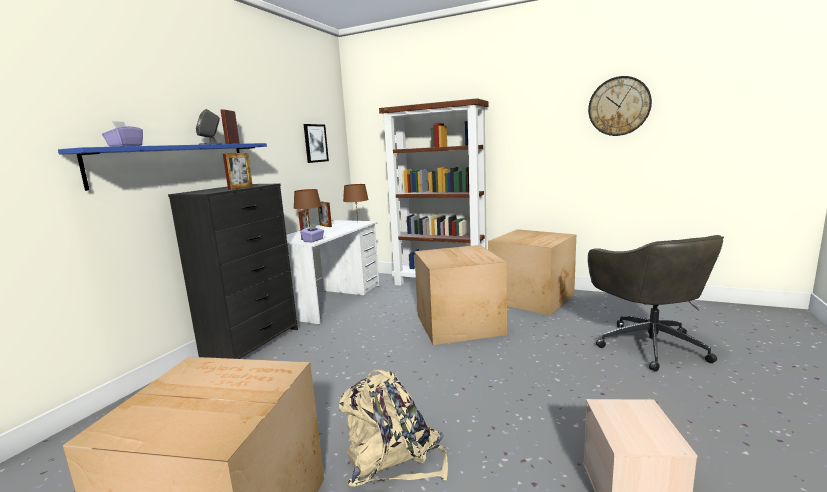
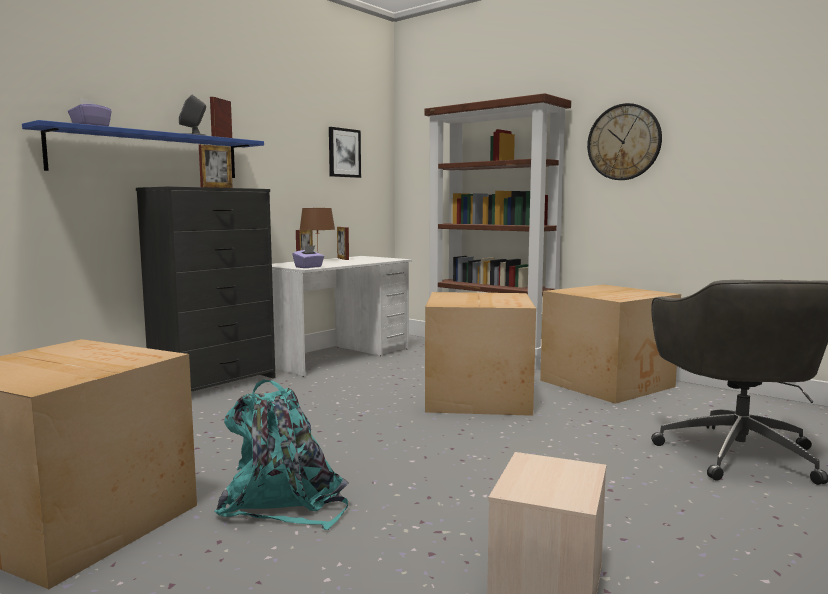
camera: 15 degrees right, 5 degrees down
(357, 223) = (384, 259): brown table lamp -> none
(393, 459) = (285, 503): beige backpack -> turquoise backpack
(619, 106) = (754, 105): wall clock -> wall clock (624, 142)

